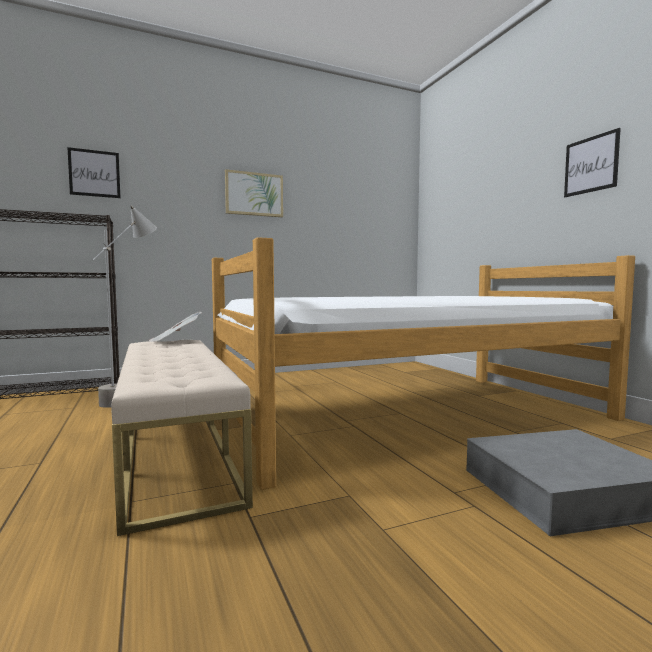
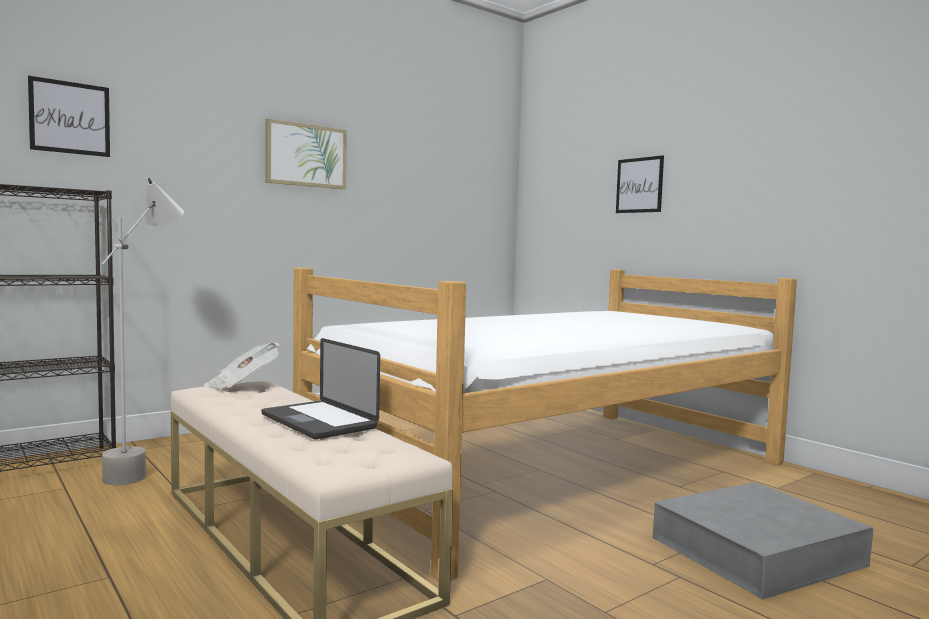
camera: 15 degrees left, 0 degrees up
(187, 359) = (318, 421): none -> laptop
(591, 164) = (748, 166): picture -> picture (639, 185)

